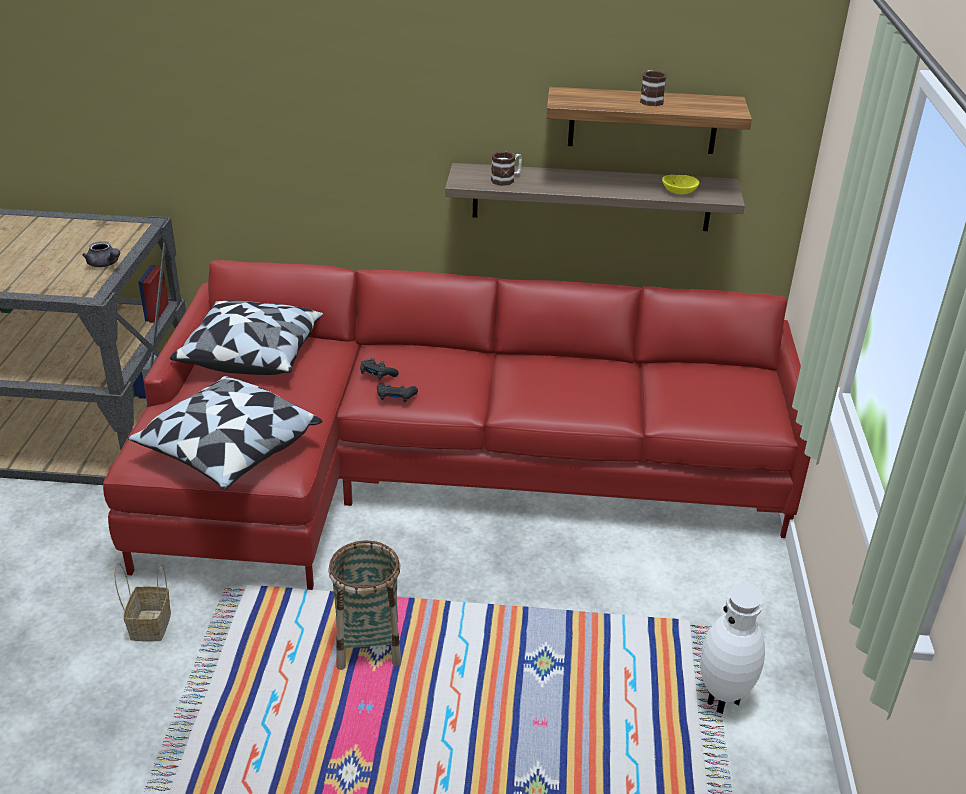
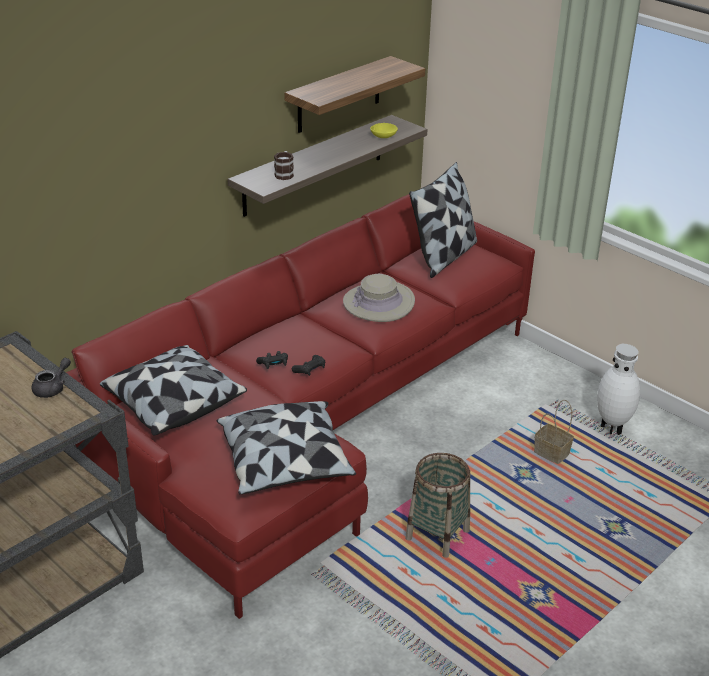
camera: 50 degrees left, 0 degrees up
(105, 264) = (52, 388): grey teapot -> grey teapot turned 45 degrees counterclockwise
(150, 624) = (308, 628): basket -> basket (550, 453)
(563, 382) = (379, 303): none -> beige hat
(650, 100) = (356, 78): mug -> none
(713, 381) = (444, 256): none -> pillow

